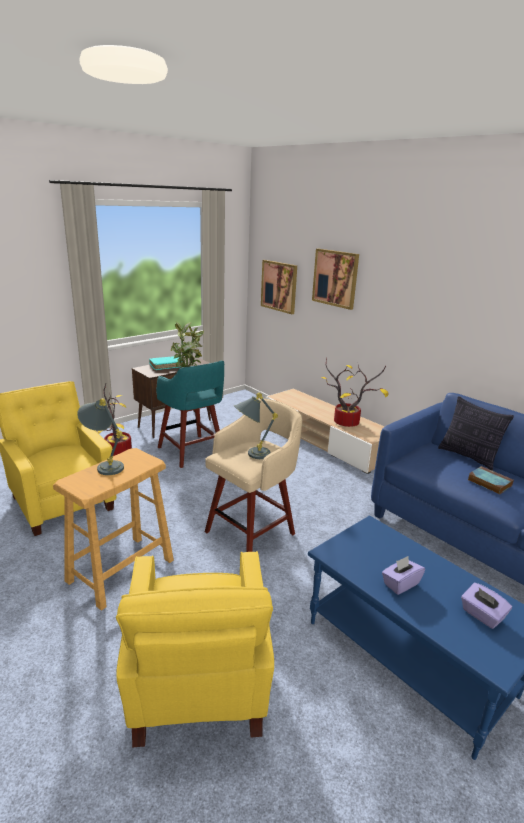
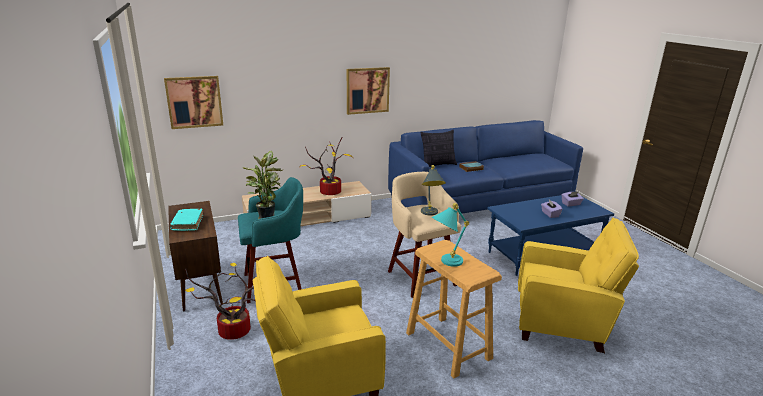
camera: 70 degrees left, 0 degrees up
(104, 465) = (445, 263): grey table lamp -> turquoise table lamp
(335, 278) = (270, 79): picture -> picture (367, 90)

